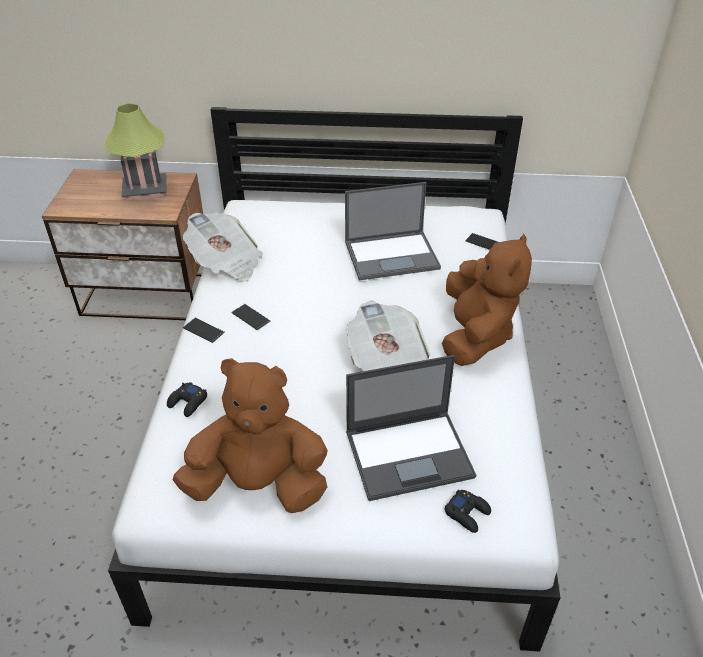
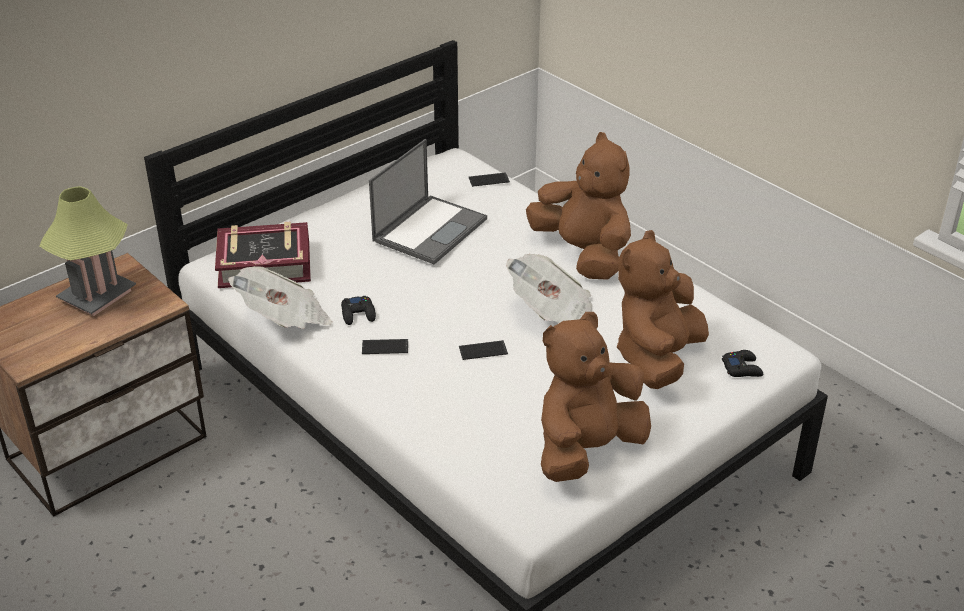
camera: 45 degrees left, 5 degrees down
(188, 403) = (441, 438): black game controller -> black game controller (358, 314)
(203, 330) = (359, 382): phone -> phone (483, 350)
(267, 222) = (264, 264): none -> book
(410, 454) = (657, 359): laptop -> brown plush toy

